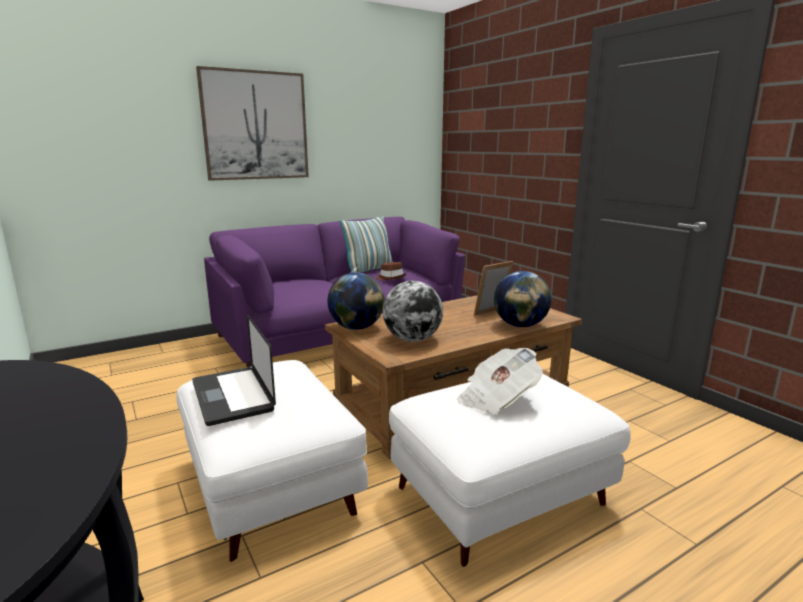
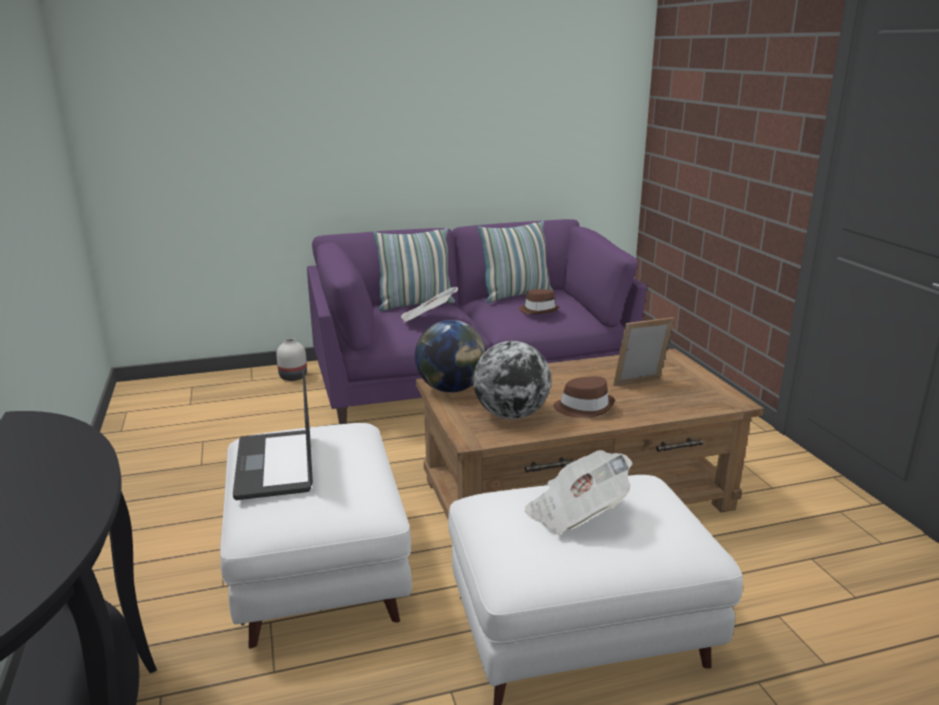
camera: 15 degrees right, 5 degrees up
(198, 346) = (294, 376): none -> white vase
(255, 126) = (378, 97): picture -> none
(296, 280) = (415, 304): none -> pillow
(311, 288) = (427, 320): none -> newspaper
(462, 330) = (584, 407): none -> brown hat
(520, 325) = (667, 409): globe -> none

